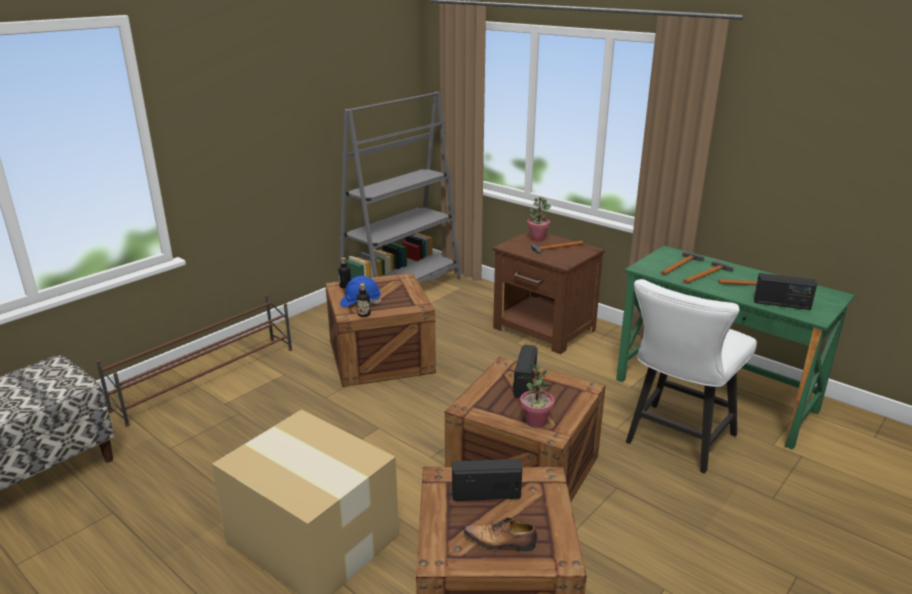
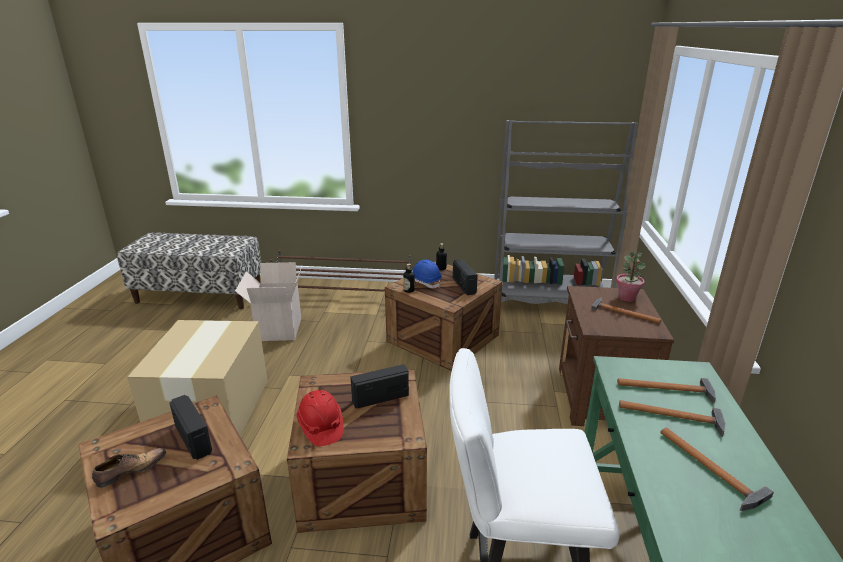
camera: 55 degrees right, 0 degrees up
(210, 446) = (278, 329): none -> cardboard box
(501, 542) = (130, 471): shoe -> shoe turned 75 degrees clockwise
(536, 422) = (320, 427): potted plant -> red hard hat
(782, 304) = (685, 512): radio -> radio (463, 286)

